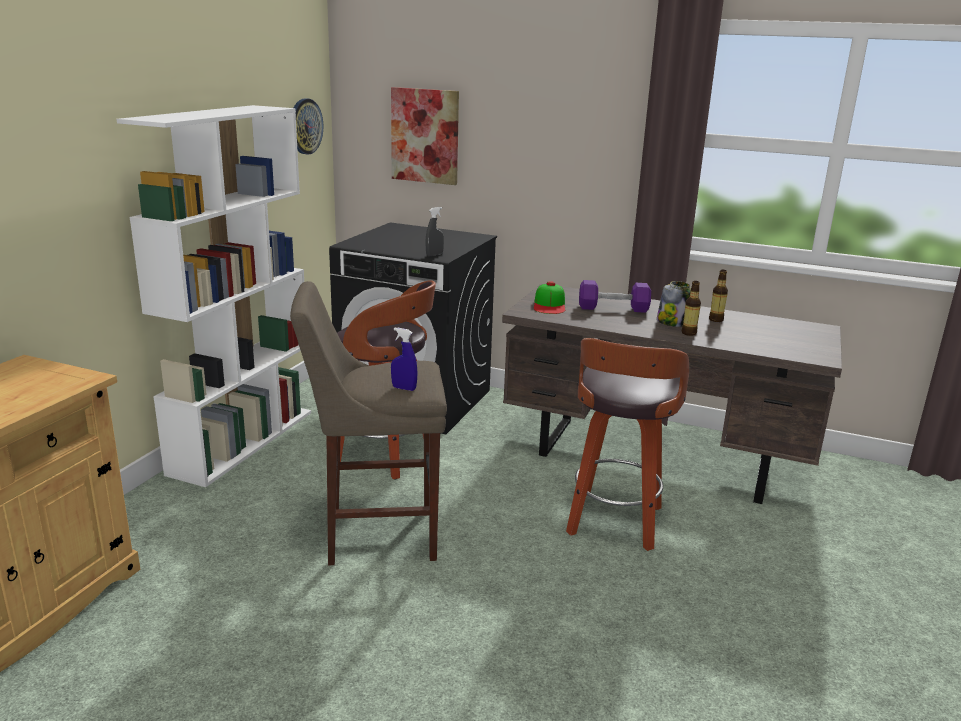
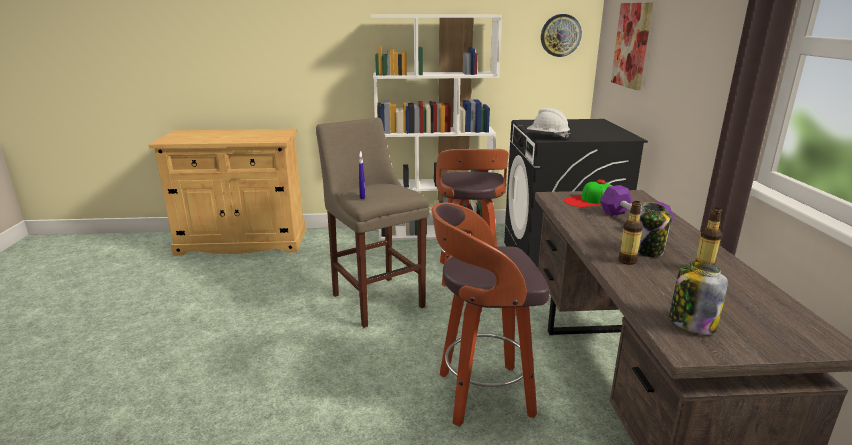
camera: 65 degrees right, 0 degrees up
(434, 255) = (547, 137): grey spray bottle -> white hard hat
(791, 347) = (691, 323): none -> jar

